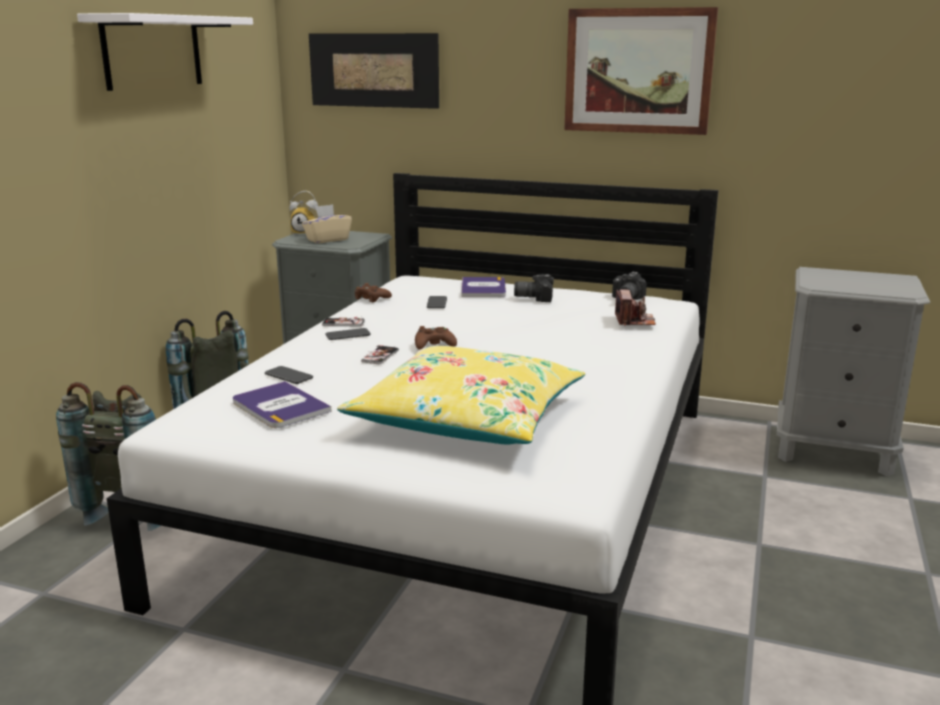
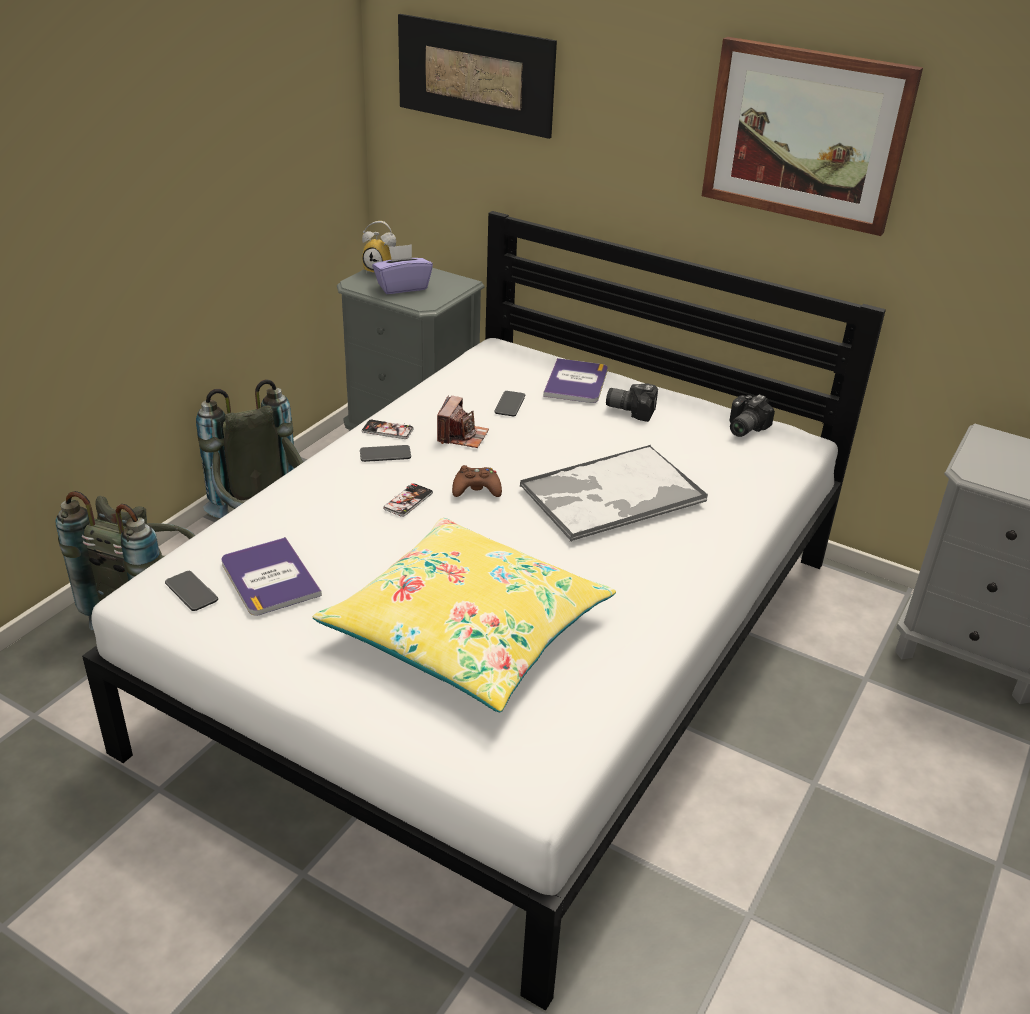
camera: 10 degrees right, 15 degrees up
(152, 51) = (180, 75): white shelf -> none
(288, 376) = (295, 524): phone -> phone (191, 592)
(327, 239) = (402, 287): beige tissue box -> purple tissue box
(371, 298) = (436, 384): brown game controller -> none
(545, 337) = (611, 494): none -> tray
(634, 321) = (734, 477): camera -> camera (462, 436)

